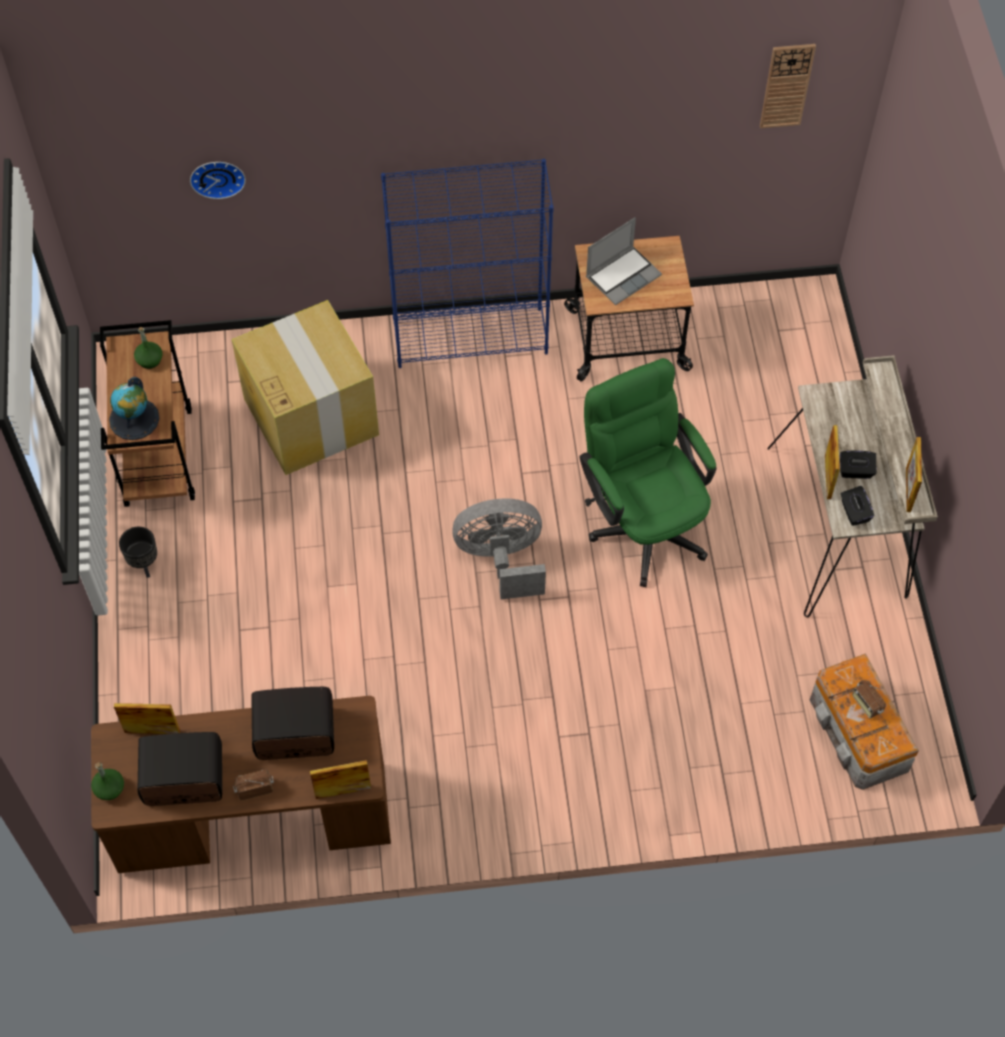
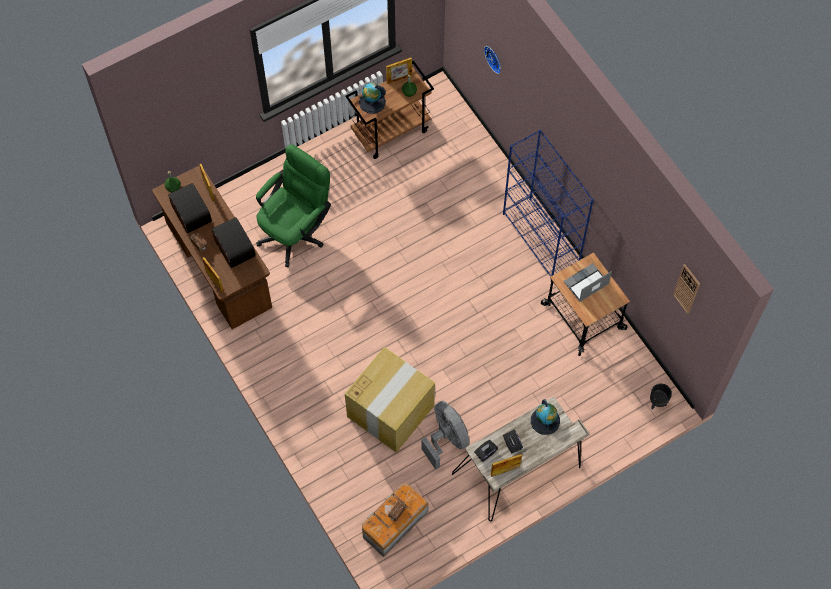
camera: 65 degrees right, 5 degrees up
(145, 564) = (328, 155): black planter -> black planter (657, 403)
(310, 415) = (451, 186): cardboard box -> cardboard box (391, 410)
(502, 560) = (411, 312): grey fan -> grey fan (446, 439)
(623, 275) = (586, 284): laptop -> laptop turned 120 degrees clockwise
(643, 521) = (469, 370): green office chair -> green office chair (296, 231)
(827, 477) = (501, 432): picture frame -> picture frame (399, 79)
(834, 412) = (545, 420): none -> globe

